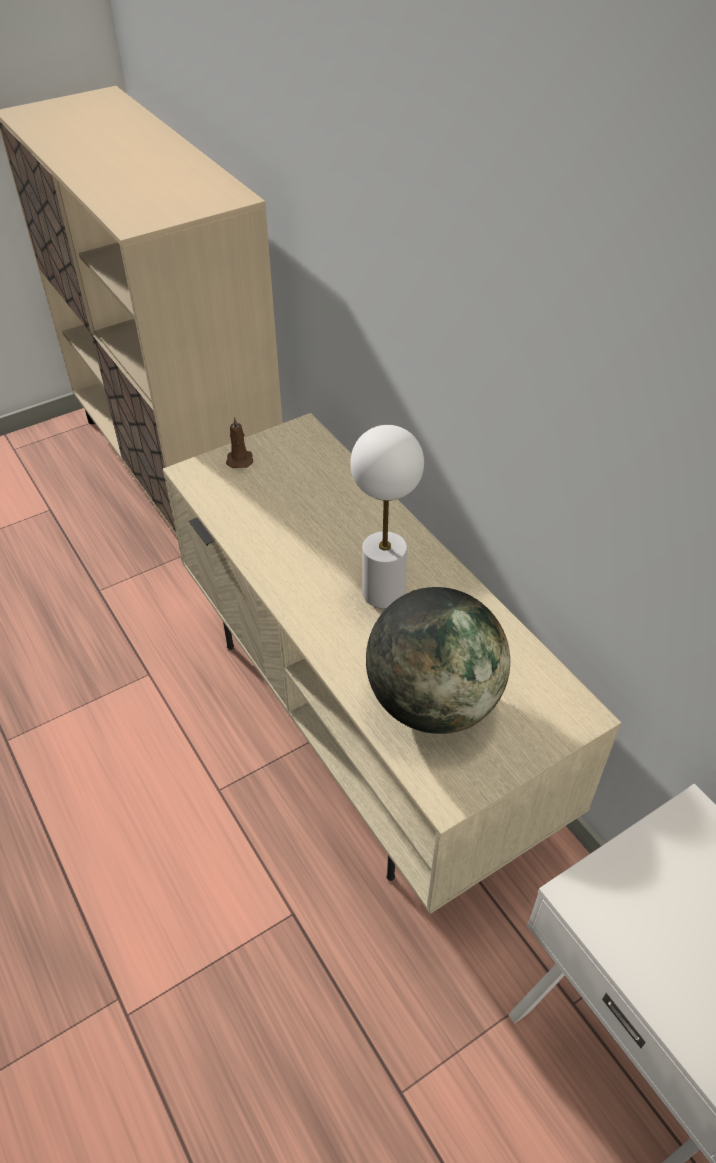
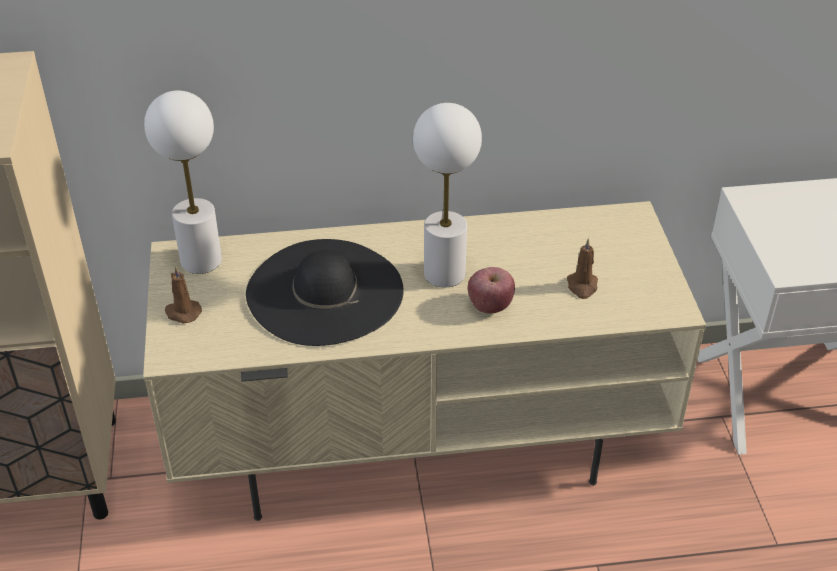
camera: 65 degrees left, 5 degrees down
(305, 445) = (201, 260): none -> white table lamp
(311, 525) = (324, 291): none -> black hat
(358, 640) = (490, 306): none -> apple
(432, 703) = (582, 286): globe -> brown candle

